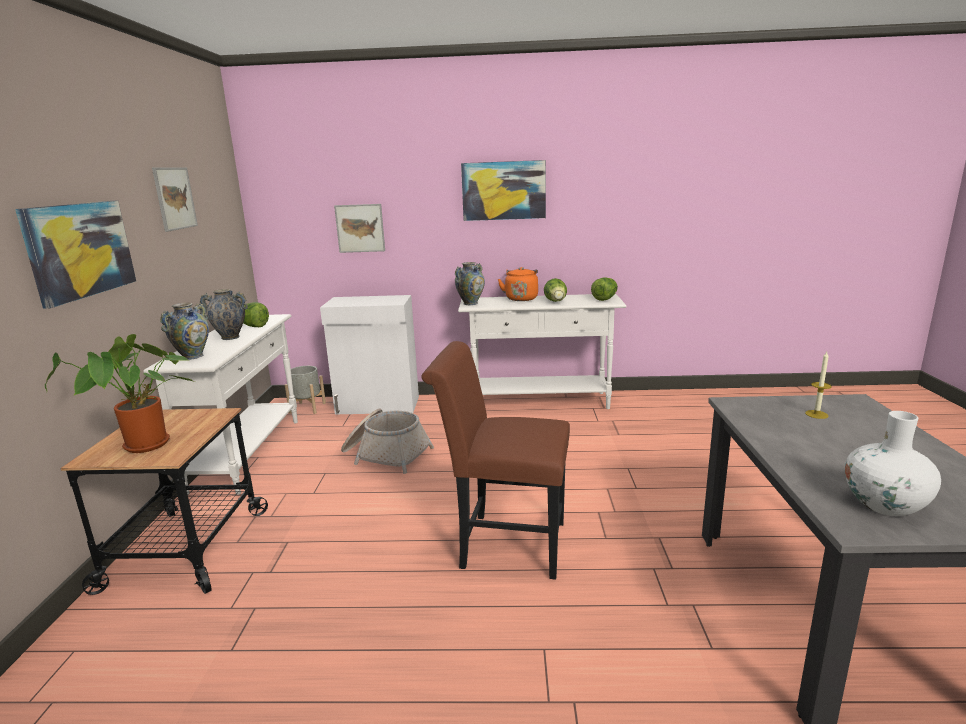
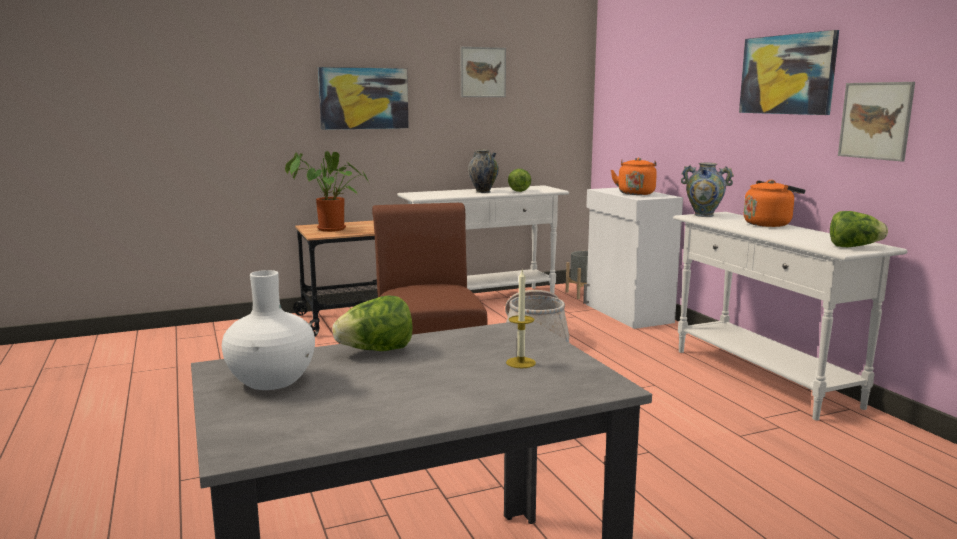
camera: 65 degrees right, 5 degrees down
(193, 356) = (431, 193): vase -> none
(360, 228) = (660, 115): picture -> picture (875, 120)
(371, 300) = (636, 193): none -> orange kettle
(556, 302) = (783, 234): lettuce -> lettuce (376, 351)

